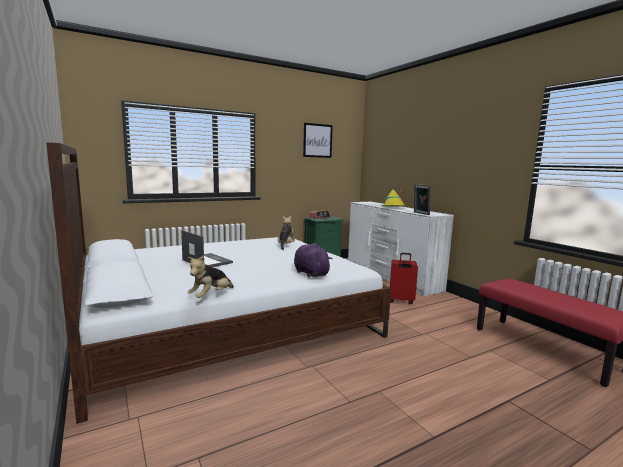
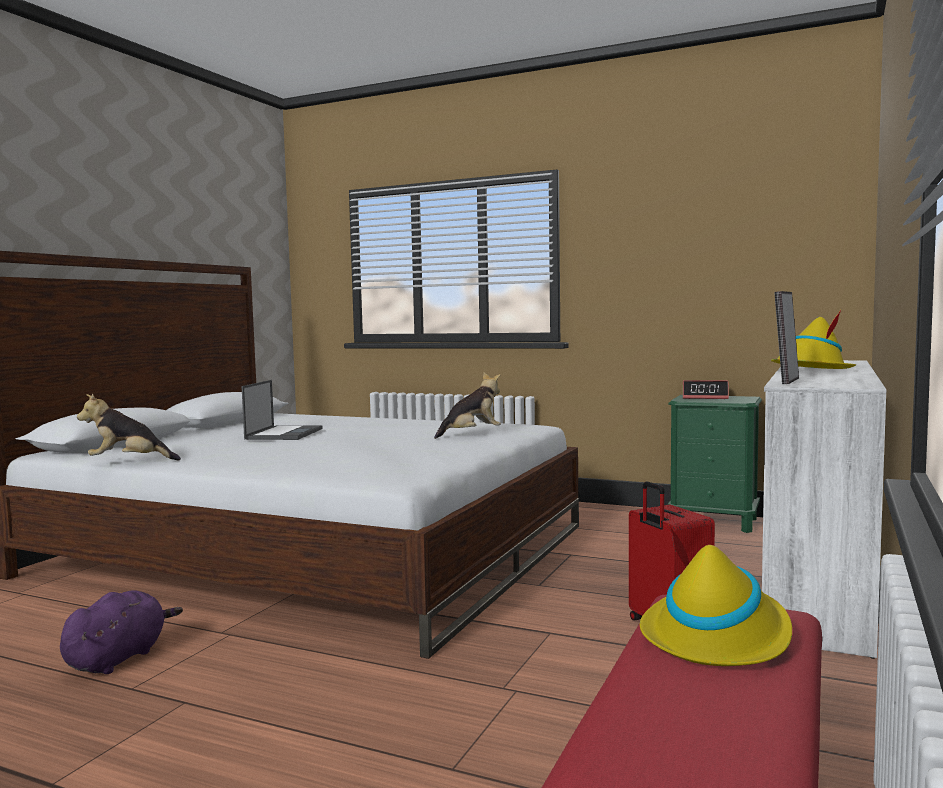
camera: 55 degrees right, 5 degrees down
(310, 273) = (312, 467): purple plush toy -> purple plush toy (119, 658)
(317, 140) = (717, 206): picture -> none
(527, 287) = (716, 636): none -> yellow hat

